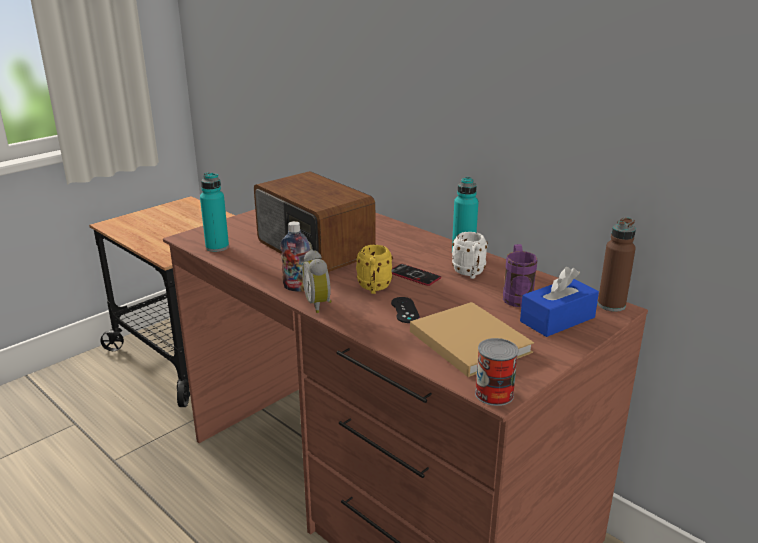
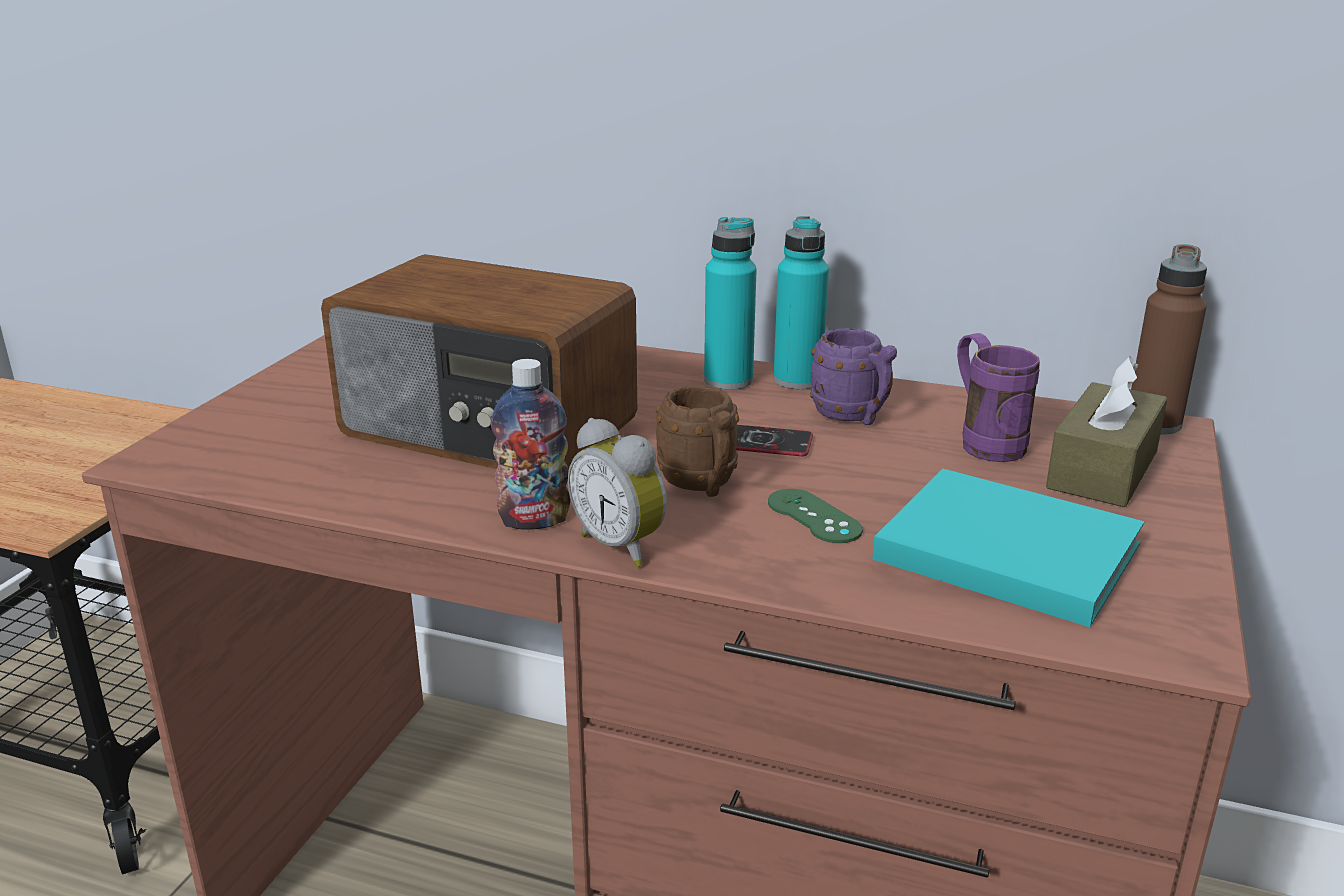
camera: 25 degrees left, 0 degrees up
(217, 247) = (250, 467): turquoise bottle -> turquoise bottle (728, 380)
(374, 288) = (702, 485): yellow mug -> brown mug
(405, 310) = (814, 516): black game controller -> green game controller
(467, 340) = (1000, 549): beige book -> turquoise book
(470, 273) = (853, 416): white mug -> purple mug
(494, 394) = (1177, 649): can -> none
(557, 319) = (1102, 469): blue tissue box -> brown tissue box

